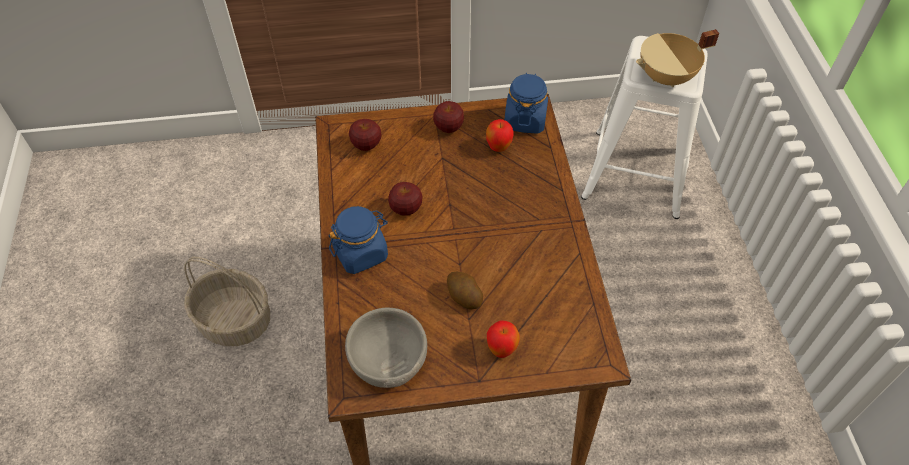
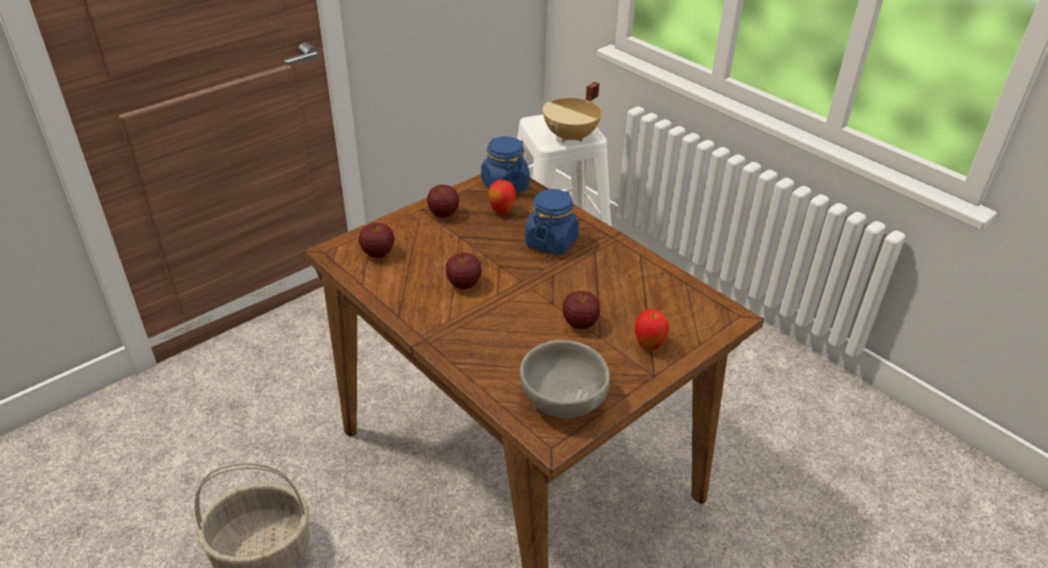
camera: 35 degrees left, 15 degrees down
(361, 253) = (455, 333): blue jar -> blue jar (551, 242)
(464, 296) = (579, 324): potato -> apple

